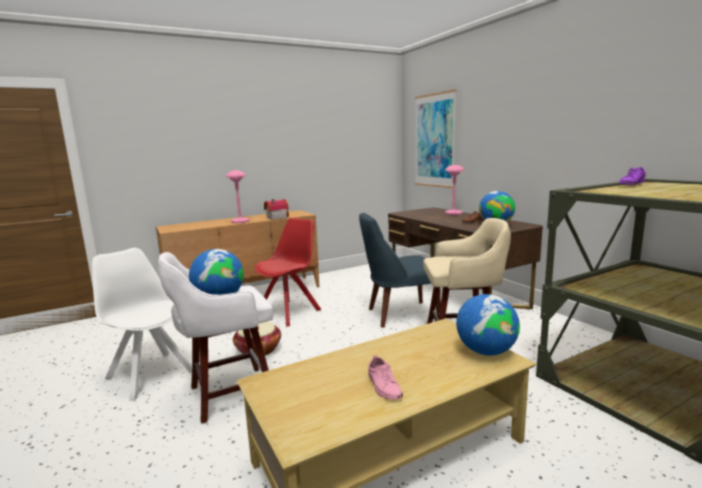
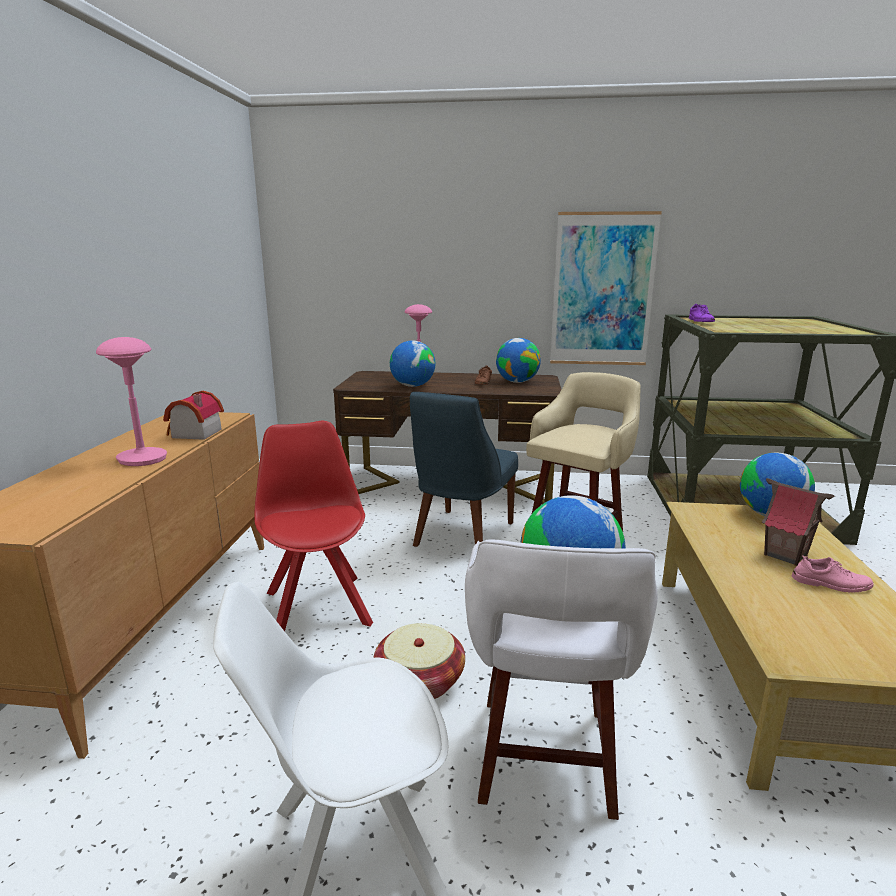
camera: 55 degrees left, 5 degrees up
(411, 365) = (785, 555): none -> toy house
(428, 217) = (412, 386): none -> globe
(435, 141) = (349, 266): picture -> picture (602, 290)

